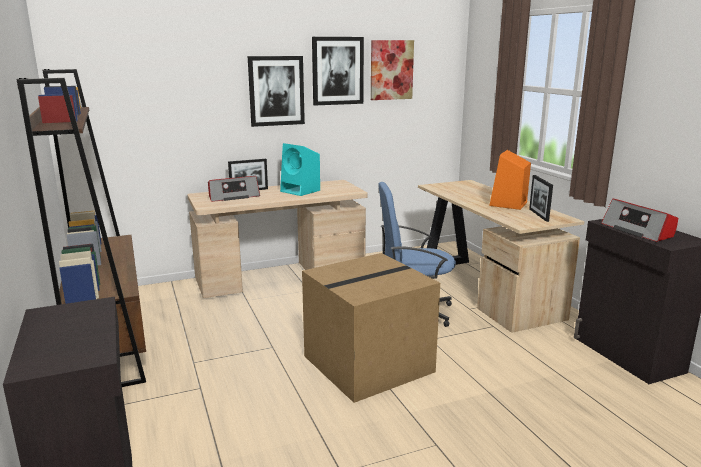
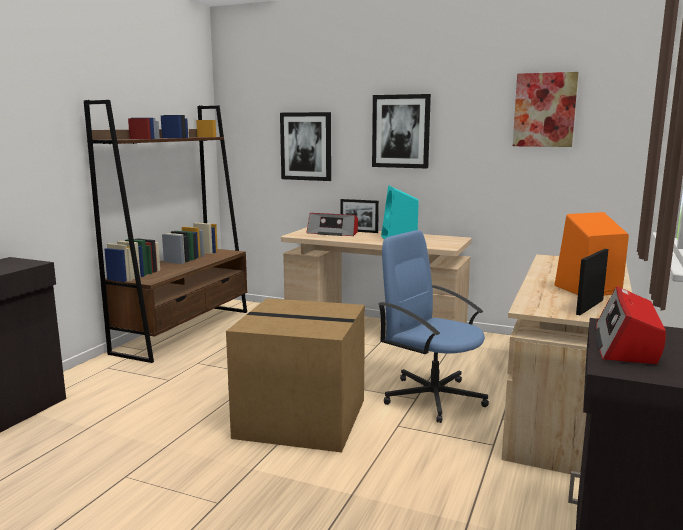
camera: 45 degrees right, 5 degrees down
(337, 71) = (472, 110): picture -> picture (306, 146)

